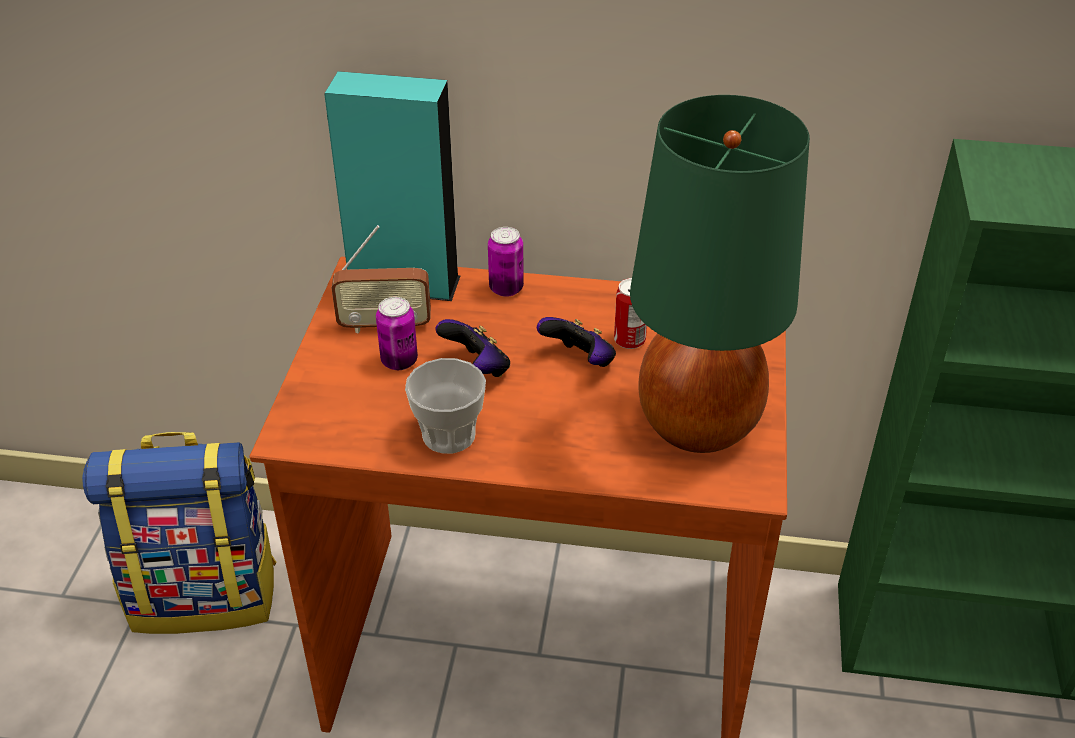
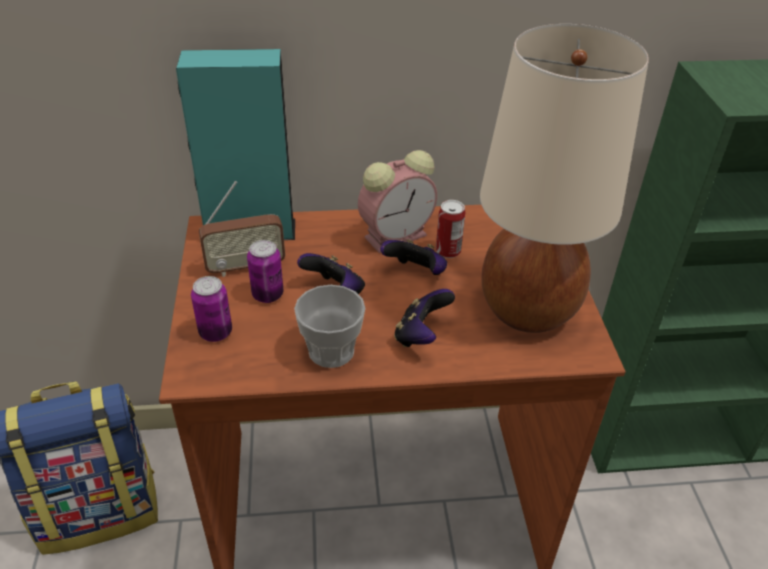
camera: 15 degrees left, 0 degrees up
(506, 288) = (336, 224): can -> can (215, 332)
(557, 434) = (421, 335): none -> game controller
(575, 312) = (397, 235): none -> alarm clock
(699, 423) = (528, 309): green table lamp -> beige table lamp

